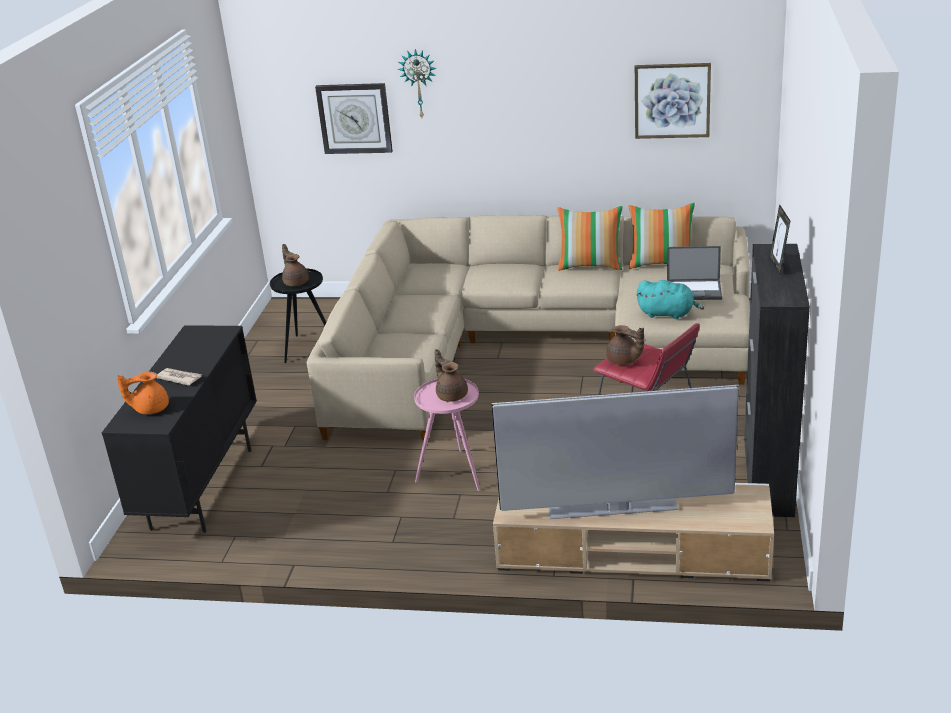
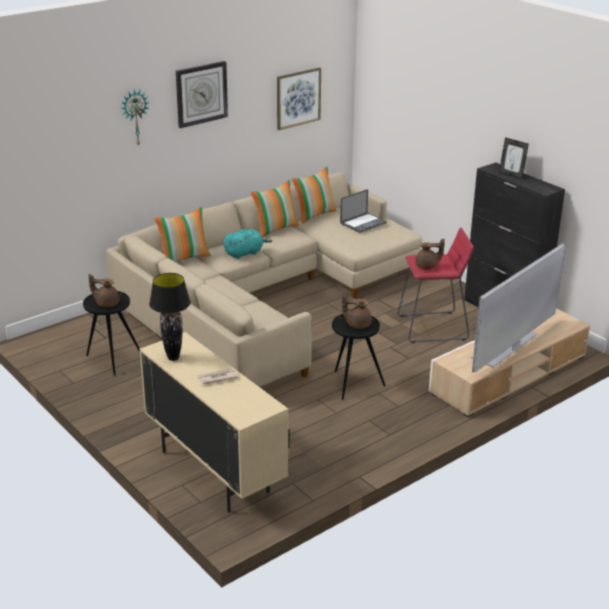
camera: 50 degrees left, 0 degrees up
(150, 409) = (241, 402): orange teapot -> none
(187, 345) = (173, 358): none -> black table lamp
(203, 488) = (214, 471): black cabinet -> beige cabinet
(354, 118) = (84, 157): wall clock -> wall clock (201, 94)
(449, 265) = (184, 258): none -> pillow
(454, 472) = (353, 384): pink side table -> black side table
(668, 314) = (369, 241): turquoise plush toy -> turquoise plush toy (245, 253)

